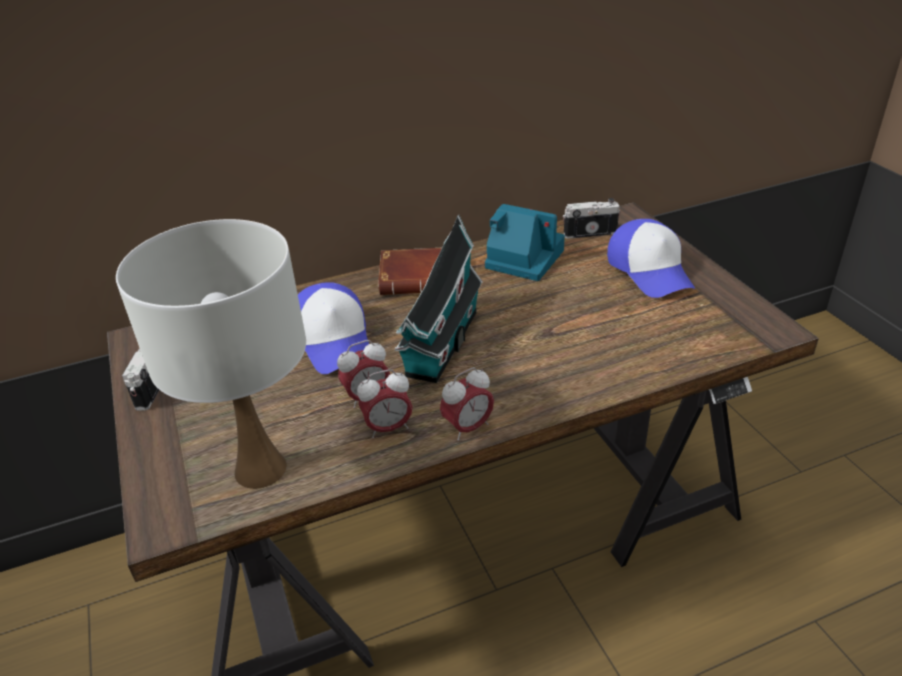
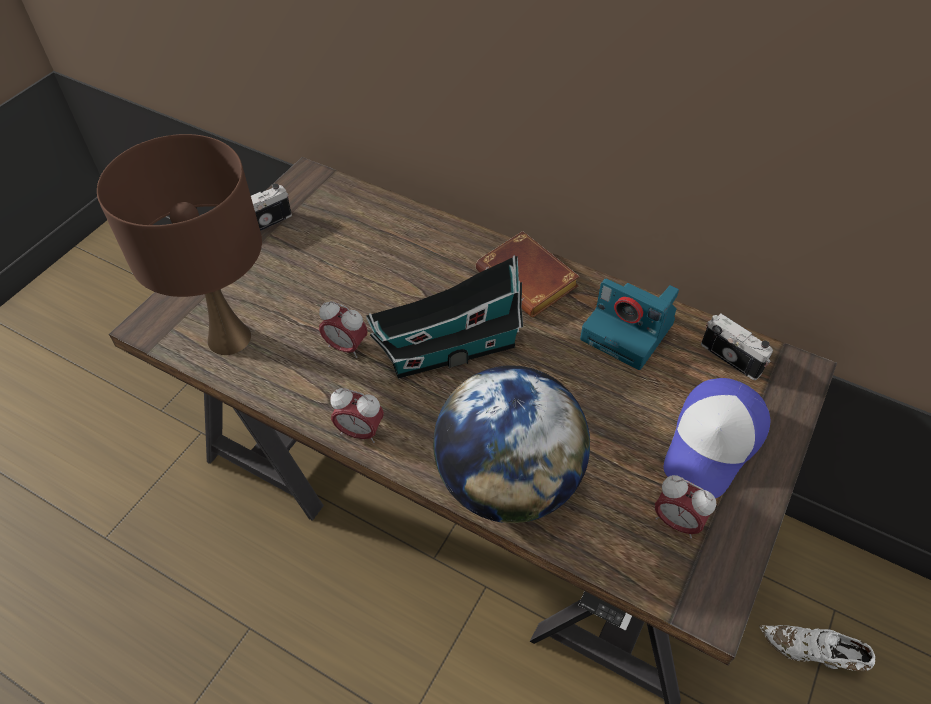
camera: 50 degrees right, 15 degrees up
(260, 470) = (228, 338): white table lamp -> brown table lamp
(334, 340) = (397, 281): cap -> none
(388, 428) = (322, 382): alarm clock -> alarm clock (676, 522)
(522, 259) = (629, 331): camera -> camera turned 135 degrees clockwise
(596, 370) = (507, 481): none -> globe
(738, 421) = (811, 654): none -> white shoe

